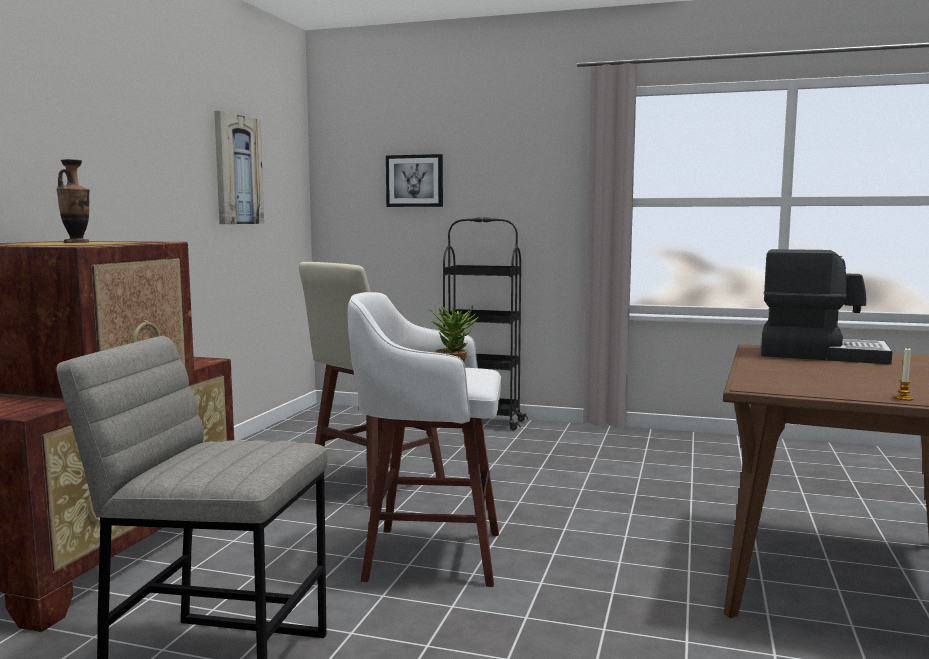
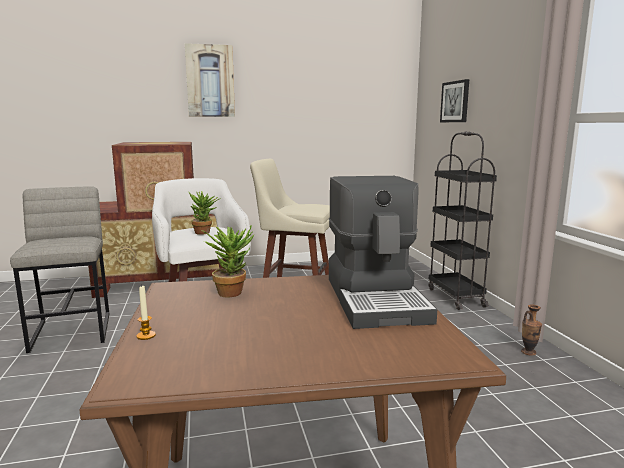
camera: 60 degrees right, 5 degrees up
(76, 242) = (154, 143): vase -> vase (528, 352)
(237, 170) = (331, 101): picture -> picture (210, 81)
(781, 375) = (232, 291): none -> potted plant

